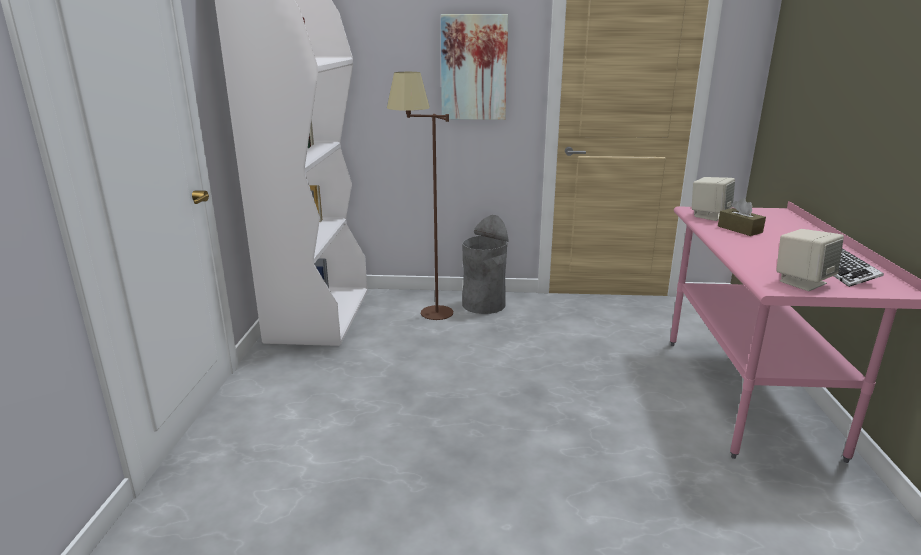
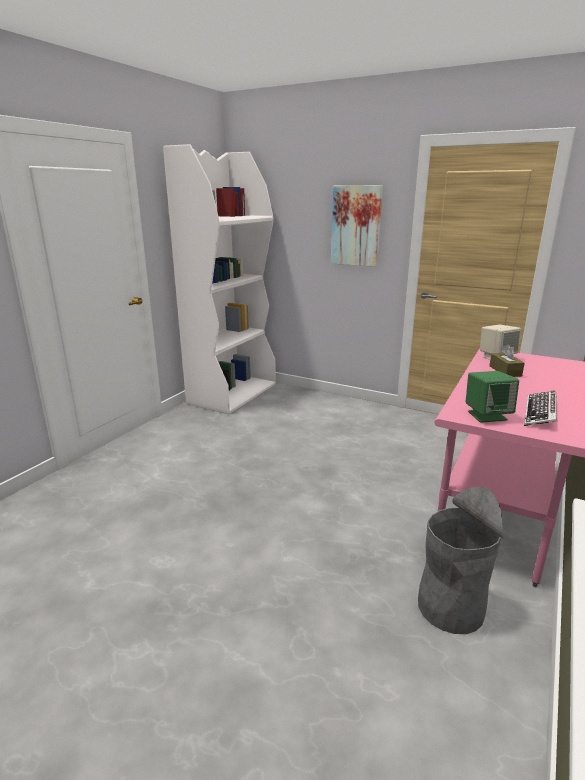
camera: 25 degrees right, 0 degrees up
(426, 317) = (299, 408): brown floor lamp -> none
(483, 304) = (347, 407): grey trash can -> grey trash can (450, 607)
(802, 282) = (487, 415): beige speaker -> green speaker

